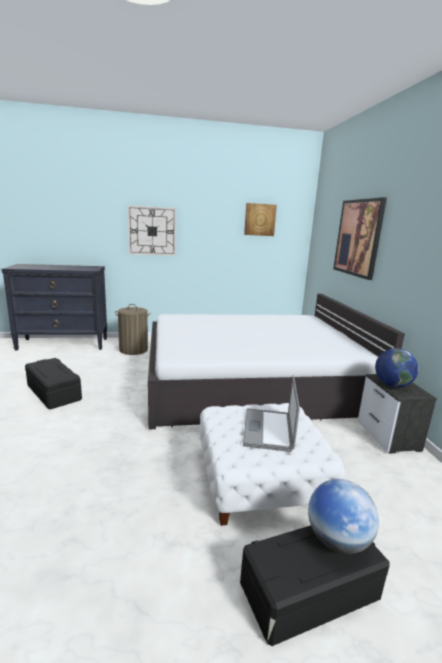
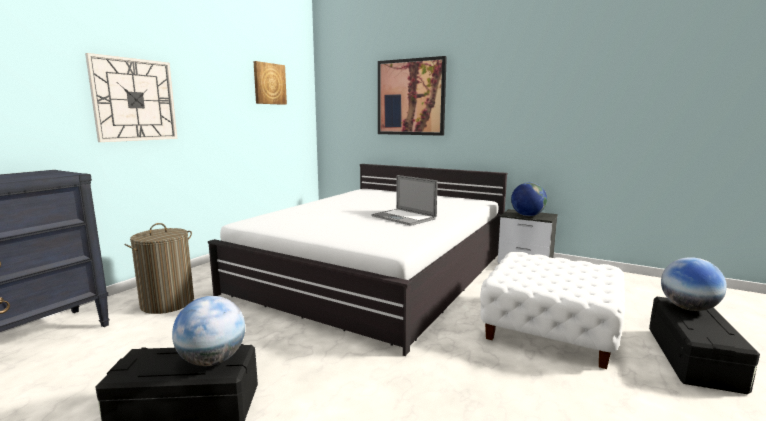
camera: 50 degrees left, 5 degrees down
(56, 374) = (212, 360): none -> globe
(268, 429) = (553, 271): laptop -> laptop (403, 217)

